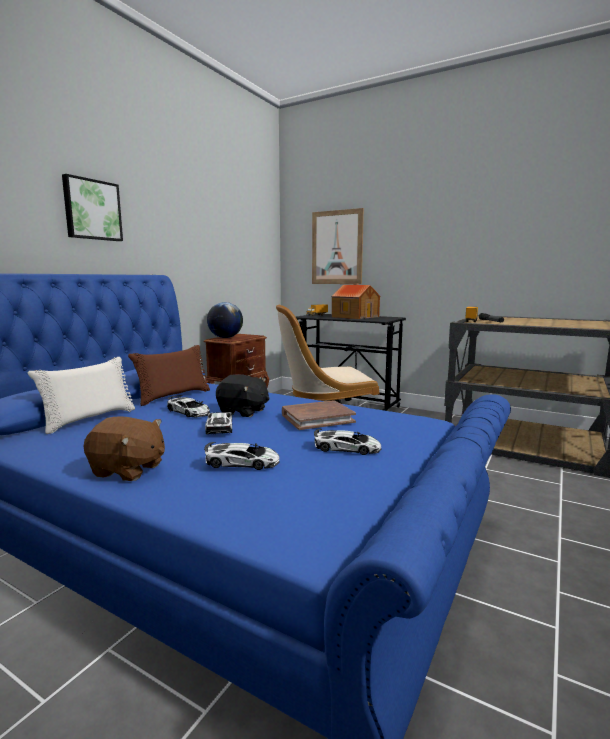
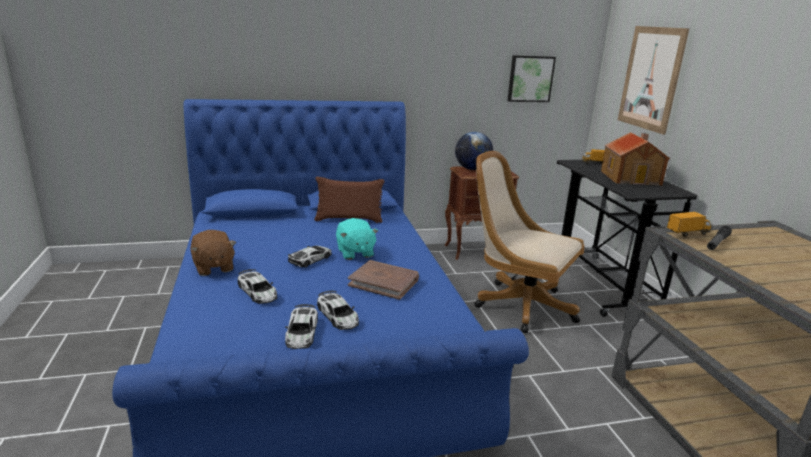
camera: 45 degrees right, 10 degrees up
(89, 419) = (269, 221): white pillow -> none
(92, 210) = (340, 43): picture -> picture (530, 78)
(189, 412) = (326, 238): toy car -> toy car (302, 332)
(243, 411) = (355, 253): black plush toy -> turquoise plush toy

